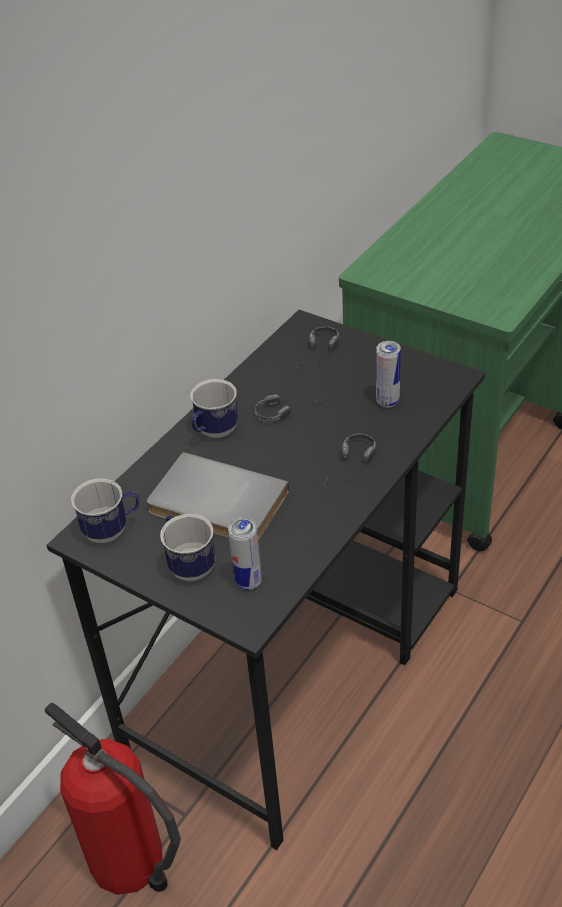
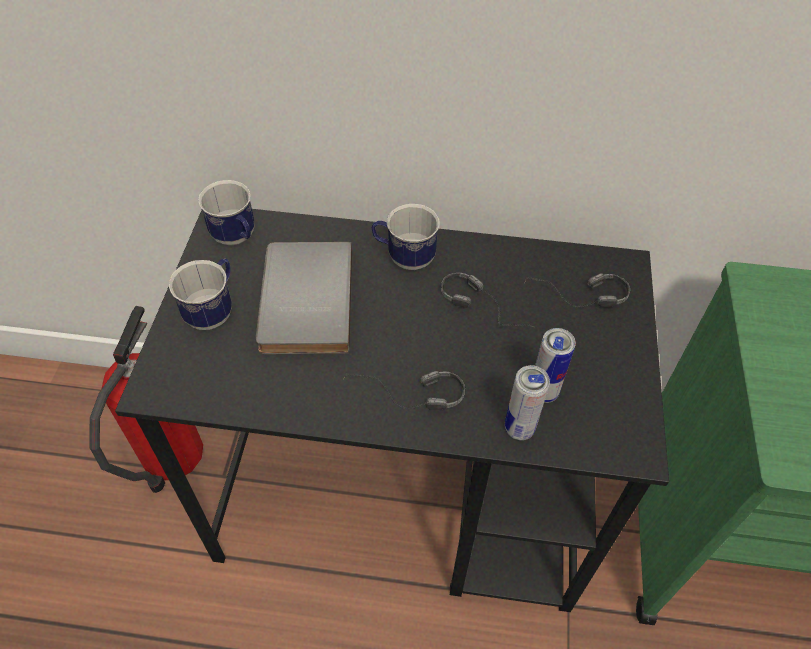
camera: 60 degrees right, 10 degrees up
(248, 582) = (206, 367): can -> can (519, 428)

